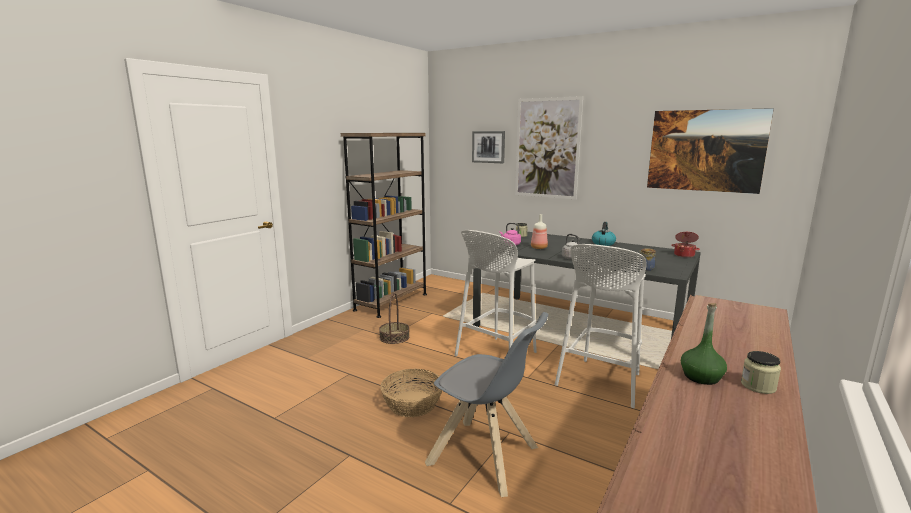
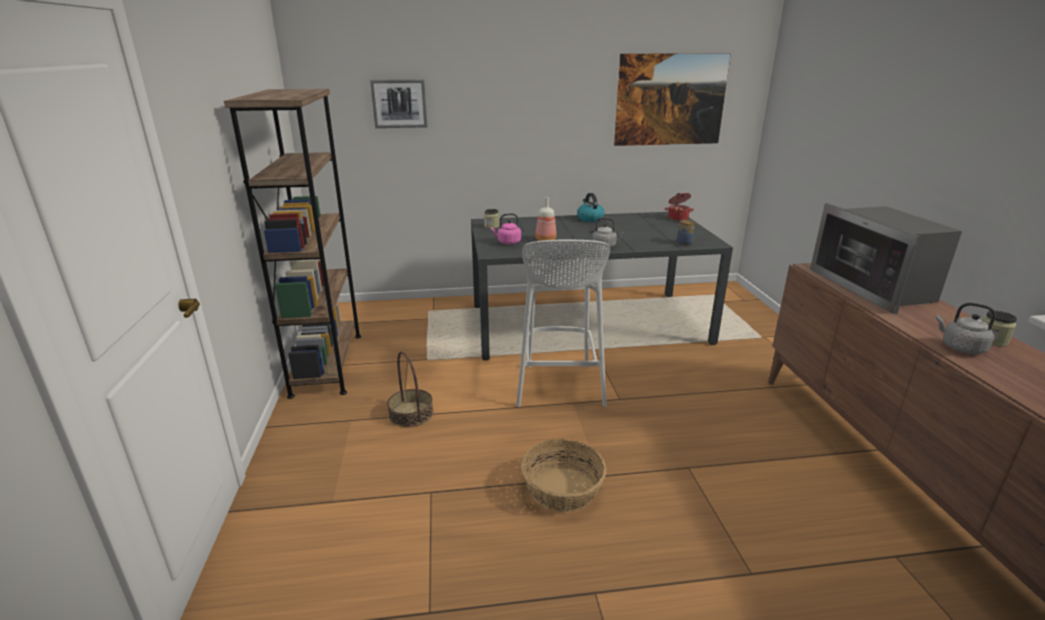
camera: 40 degrees left, 10 degrees up
(486, 457) = (708, 505): grey chair -> none
(547, 148) = (490, 103): picture -> none
(601, 382) = (679, 375): white stool -> none
(701, 377) = (960, 347): green bottle -> grey kettle
(736, 325) = (874, 287): none -> microwave

